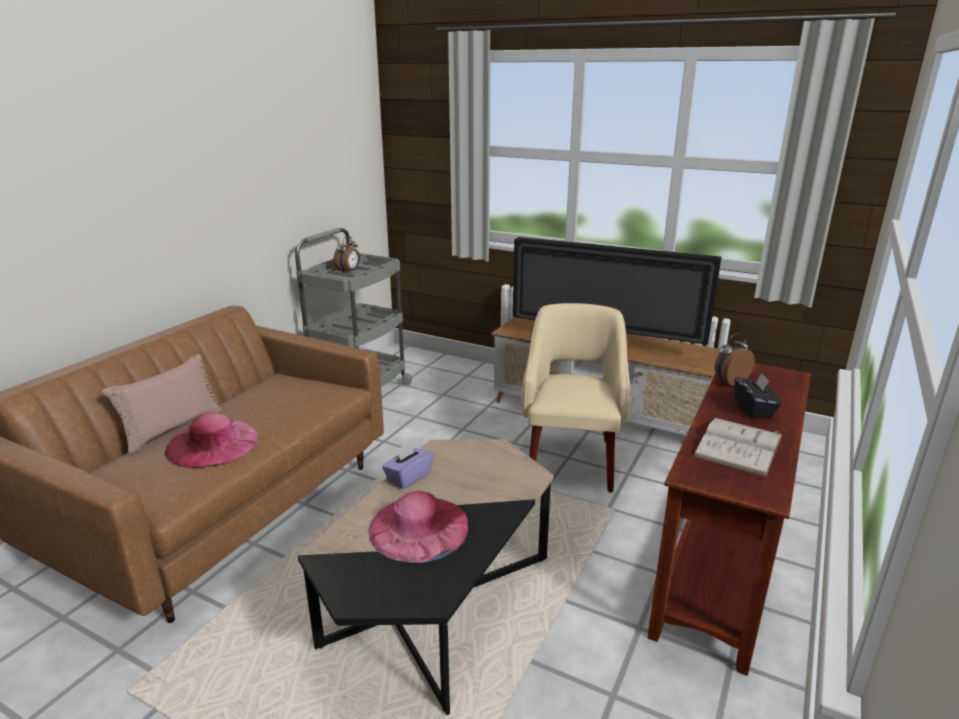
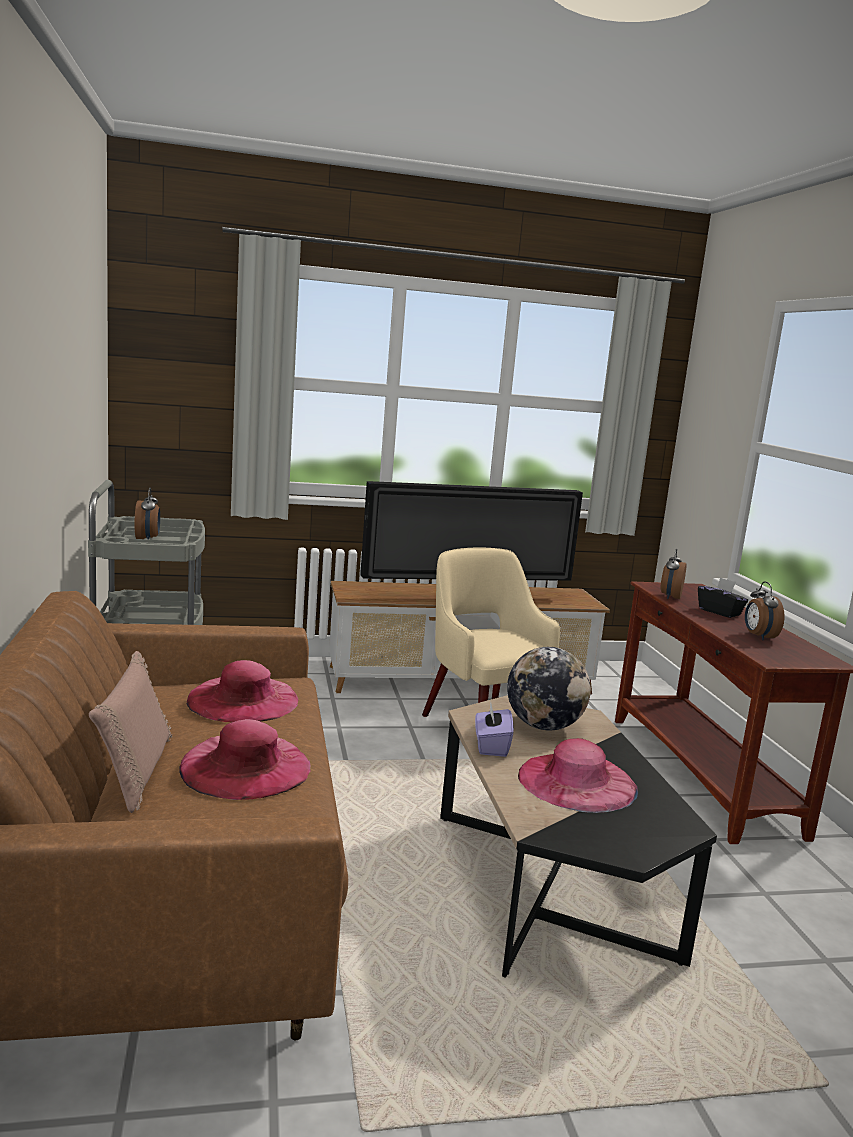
camera: 40 degrees left, 10 degrees down
(290, 397) = (243, 699): none -> pink hat
(477, 473) = (543, 726): none -> globe
(738, 446) = (758, 636): white book -> alarm clock

